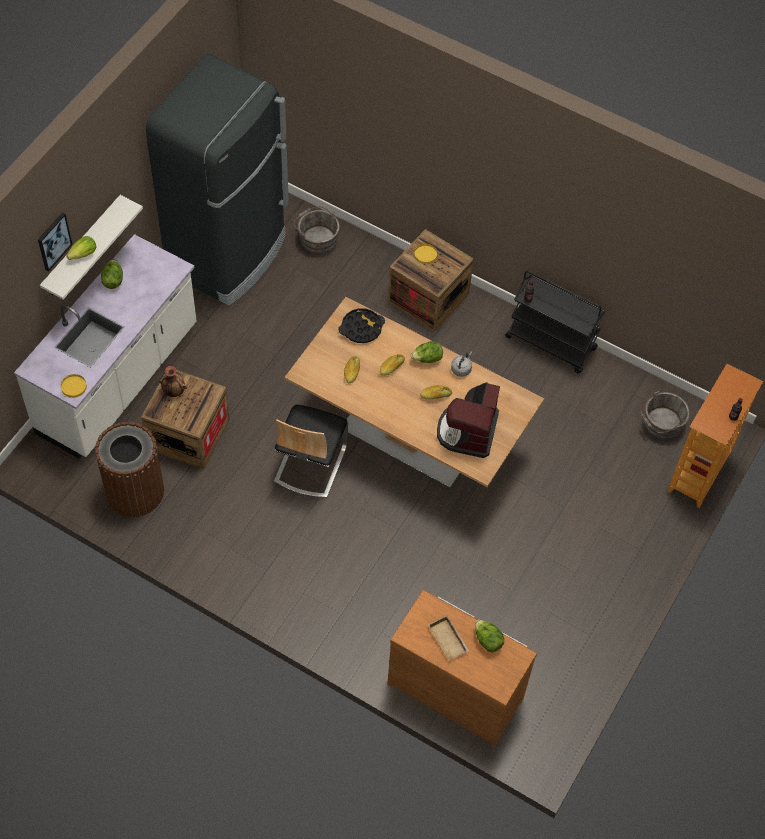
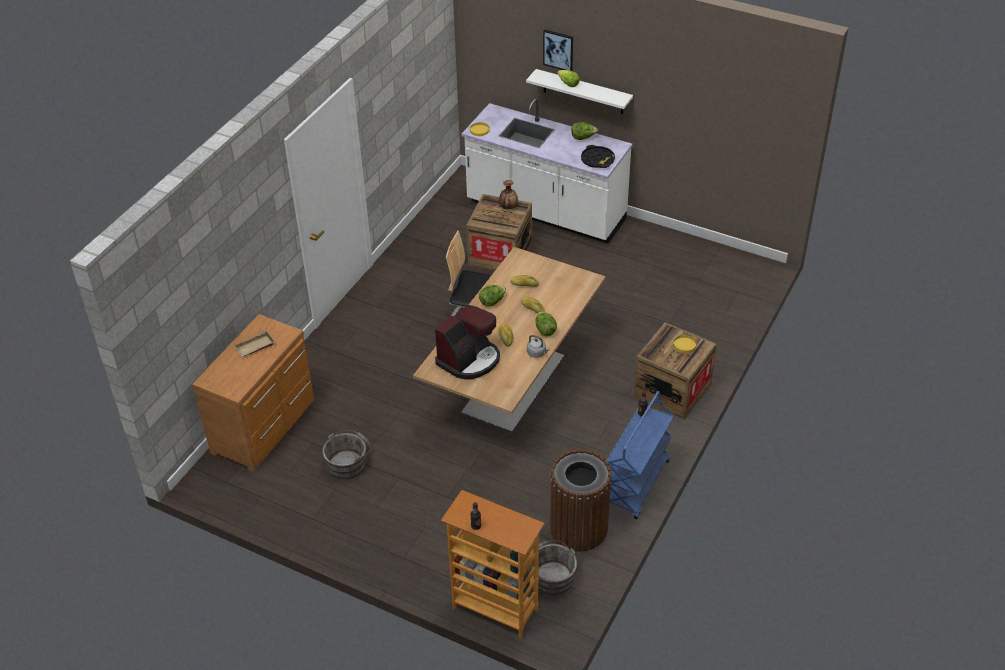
camera: 90 degrees right, 15 degrees down
(134, 491) = (445, 231): brown trash can -> brown trash can (578, 528)
(228, 255) = (686, 259): black fridge -> none
(317, 238) = (721, 311): grey bucket -> grey bucket (348, 463)
(361, 328) = (572, 287): black tray -> black tray (597, 160)
(467, 431) = (469, 359): coffee machine -> coffee machine turned 120 degrees clockwise
(487, 640) = (252, 371): lettuce -> lettuce (492, 301)
(551, 343) = (637, 484): black cart -> blue cart

